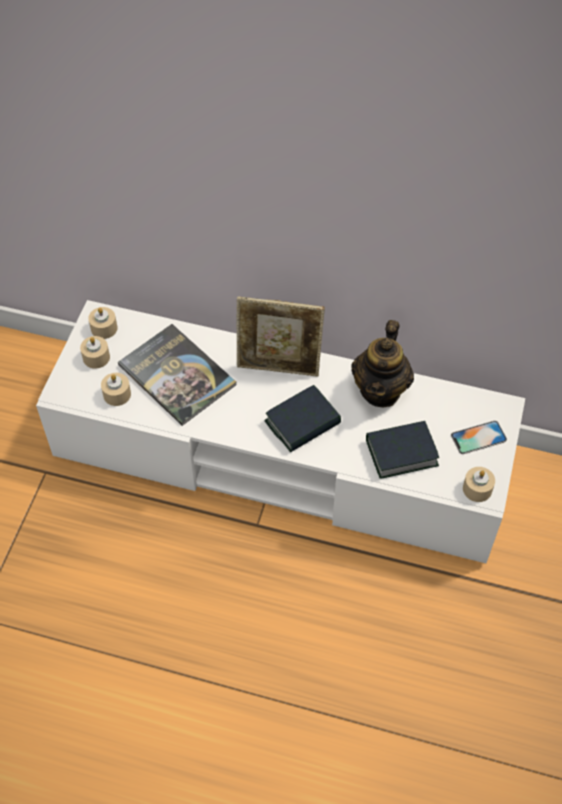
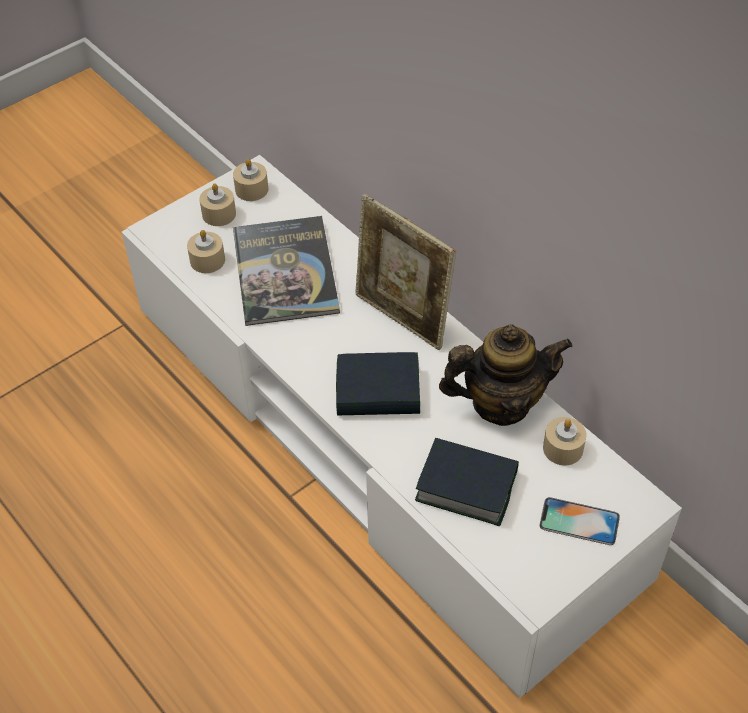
camera: 35 degrees right, 5 degrees down
(381, 390) = (501, 403): teapot -> teapot turned 150 degrees counterclockwise
(477, 489) = (527, 581): beige candle -> beige candle (563, 448)

